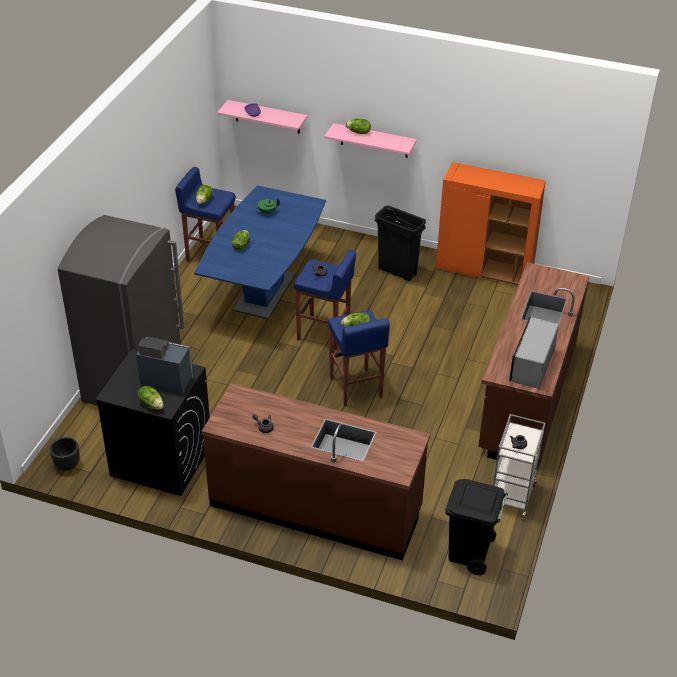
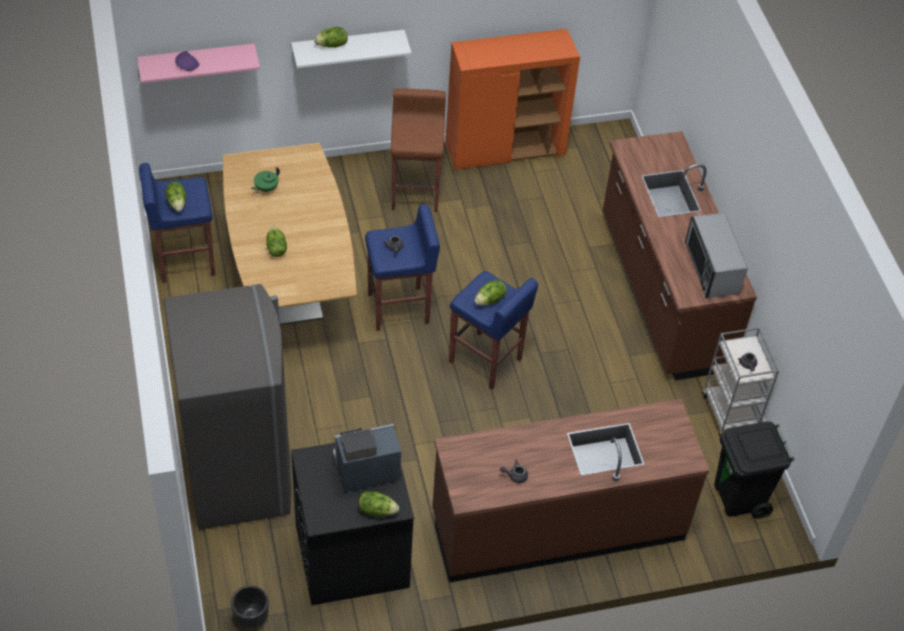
camera: 35 degrees left, 10 degrees up
(264, 292) = (290, 285): blue dining table -> brown dining table
(374, 140) = (348, 47): pink shelf -> white shelf
(397, 272) = (416, 192): black trash can -> brown stool

